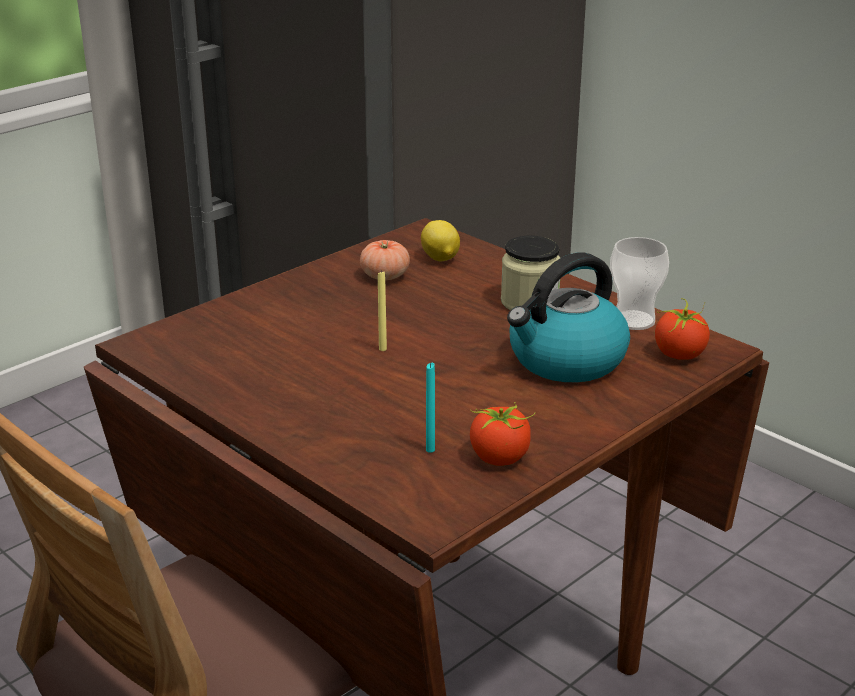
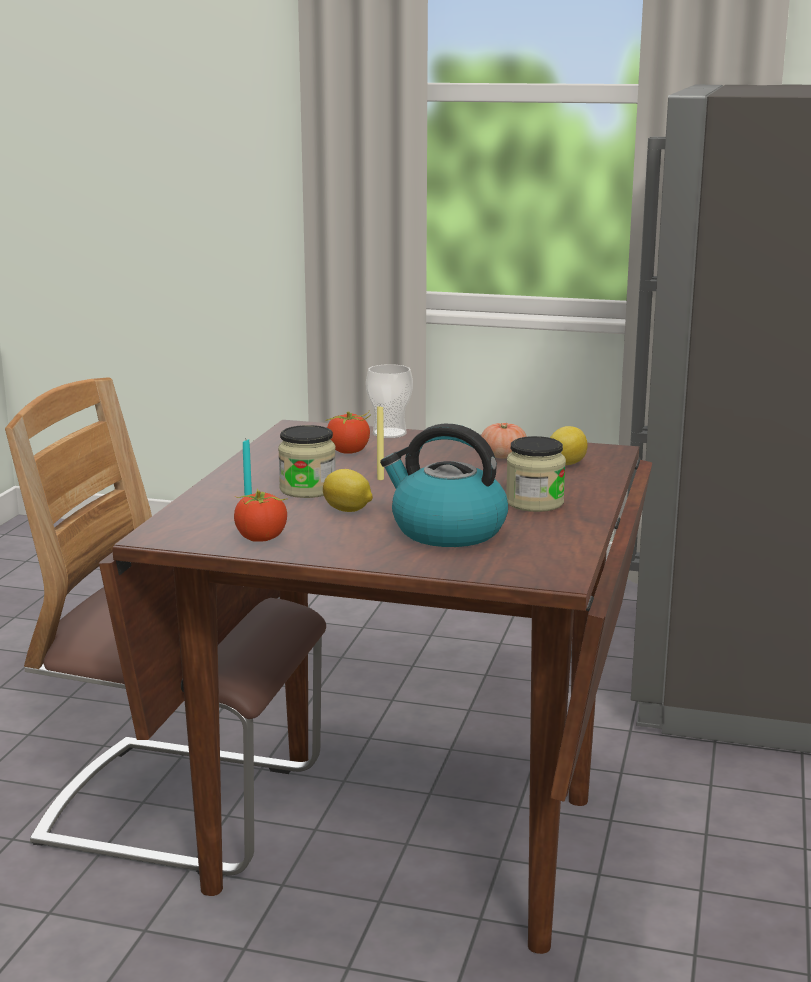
camera: 60 degrees right, 10 degrees down
(371, 394) = (307, 489): none -> jar
(461, 390) = (348, 510): none -> lemon
(634, 320) = (561, 540): cup -> cup (389, 433)
(679, 354) = (521, 565): tomato -> tomato (348, 451)

